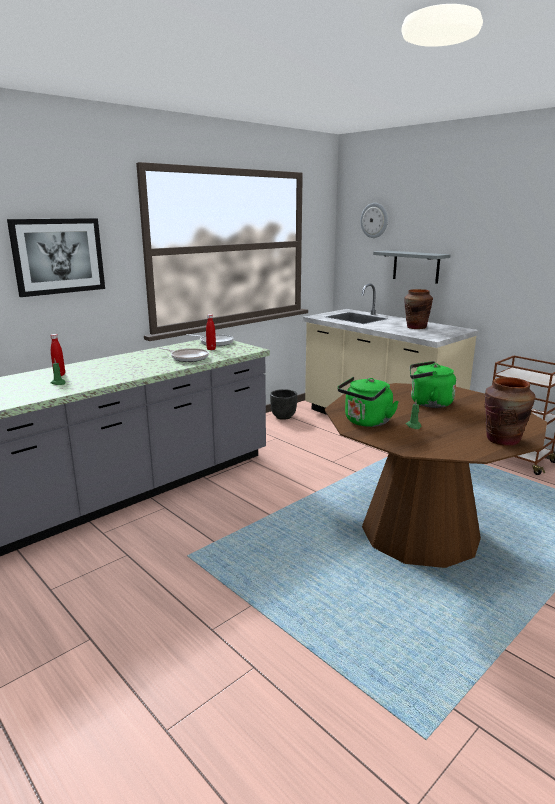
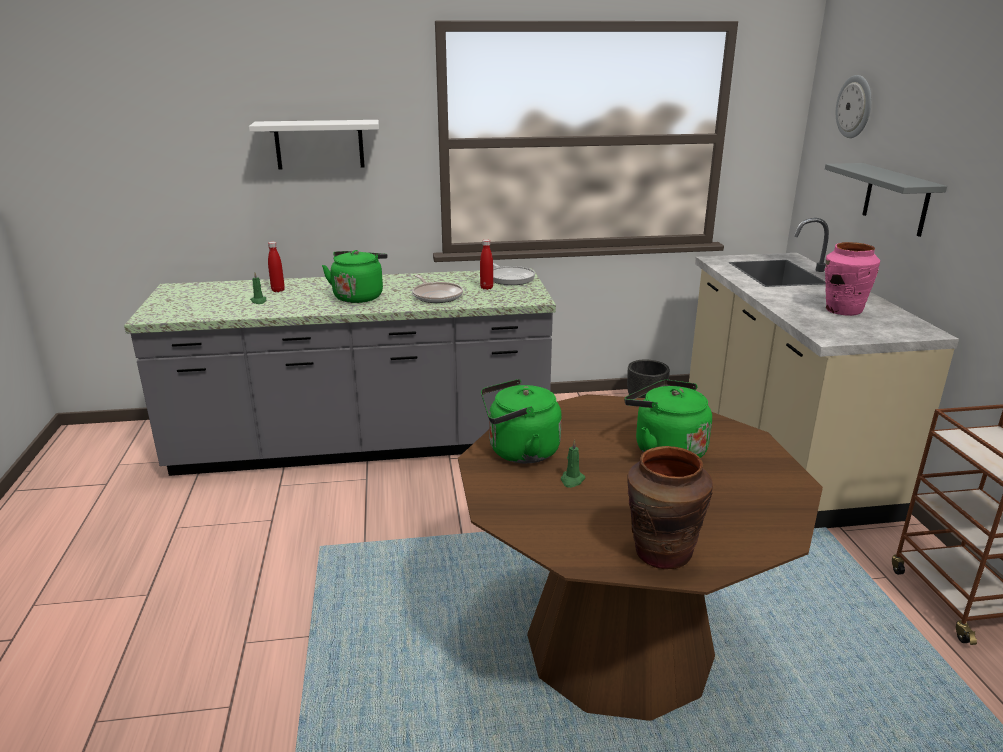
camera: 35 degrees right, 5 degrees up
(58, 256) = (319, 144): picture -> white shelf
(133, 367) = (359, 296): none -> green kettle
(416, 327) = (842, 310): brown vase -> pink vase

